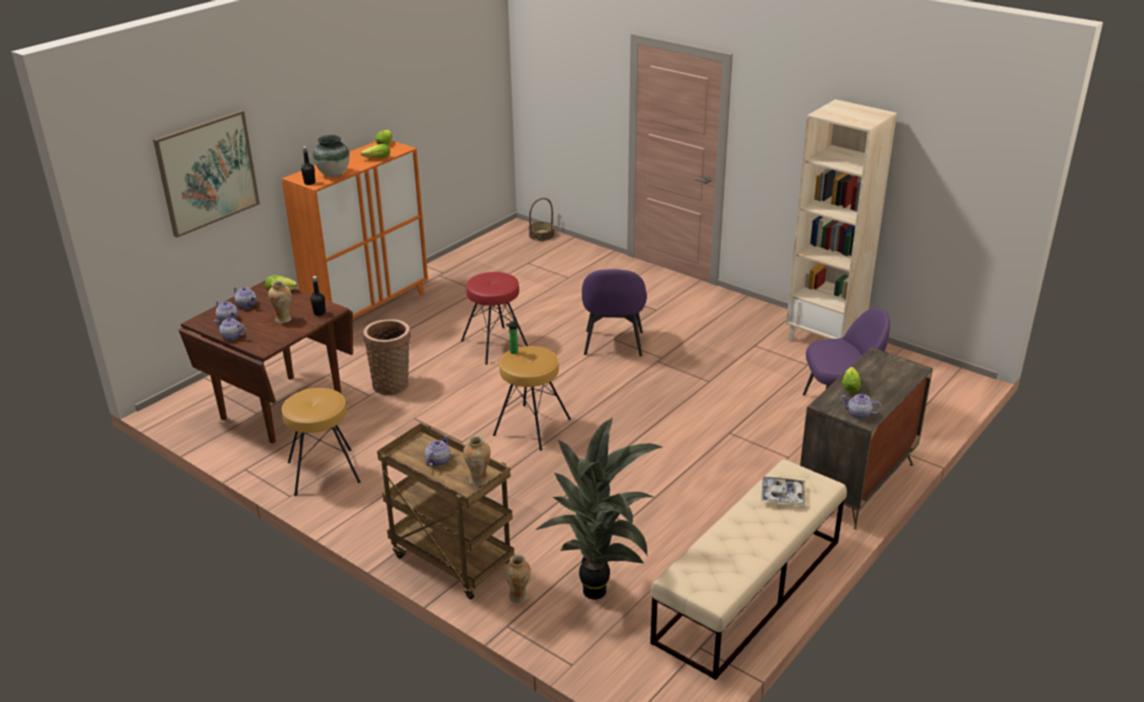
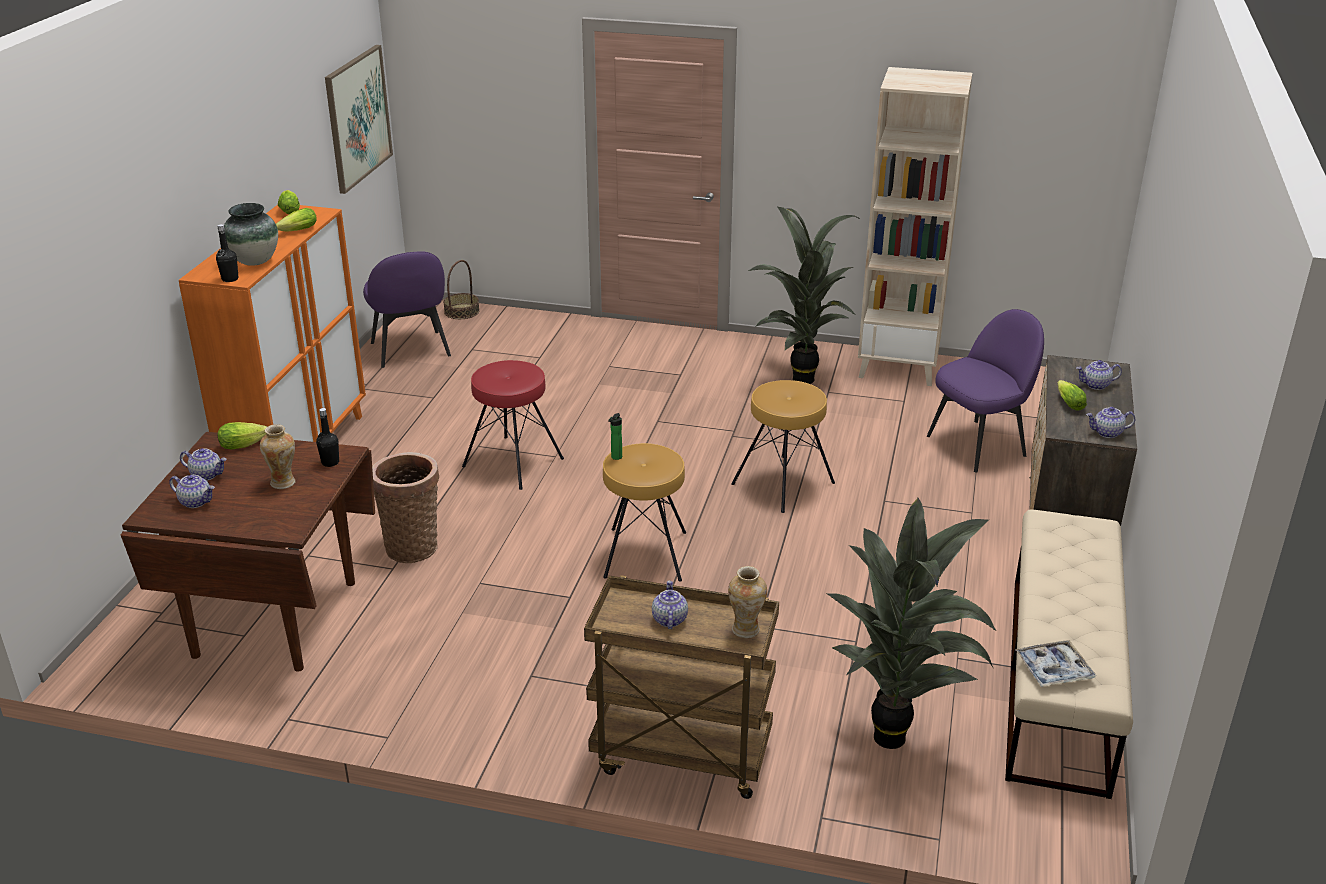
camera: 25 degrees left, 0 degrees up
(207, 172) = (91, 285): picture -> picture (358, 118)
(231, 336) = (223, 524): teapot -> teapot (1096, 385)
(323, 472) = (410, 690): brown stool -> brown stool (783, 484)
(519, 596) = (805, 775): vase -> none
(613, 344) = (663, 427): purple chair -> purple chair (411, 350)
(742, 330) = (800, 377): none -> potted plant
(782, 495) = (1068, 552): tray -> tray (1054, 669)

